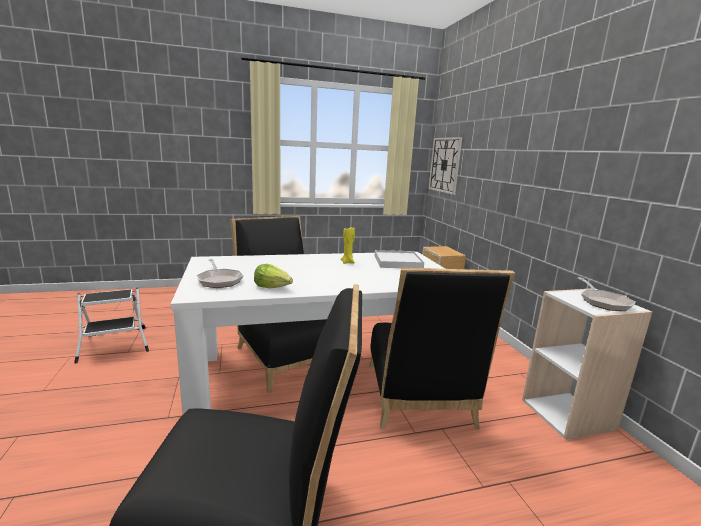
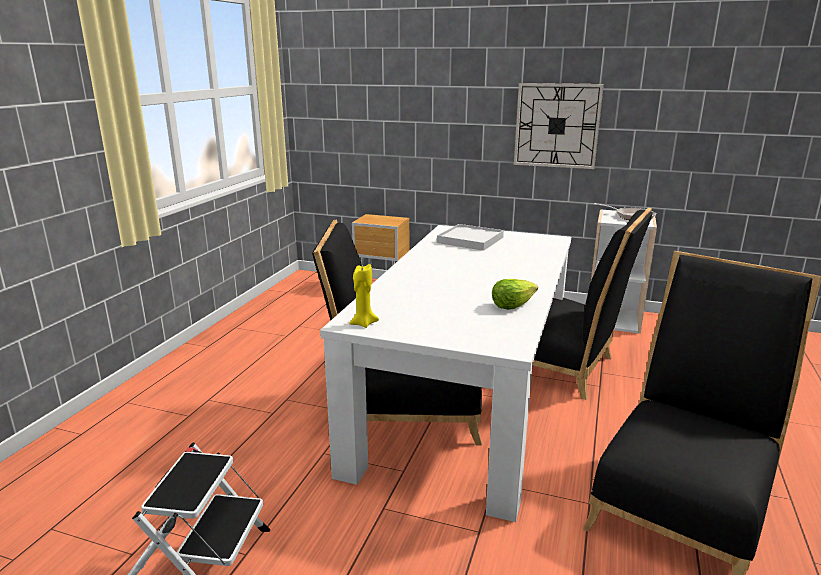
camera: 55 degrees left, 5 degrees up
(219, 280) = (462, 326): frying pan -> none
(347, 262) = (450, 258): yellow candle -> yellow candle (363, 323)
(445, 165) = (330, 107): wall clock -> wall clock (557, 125)

